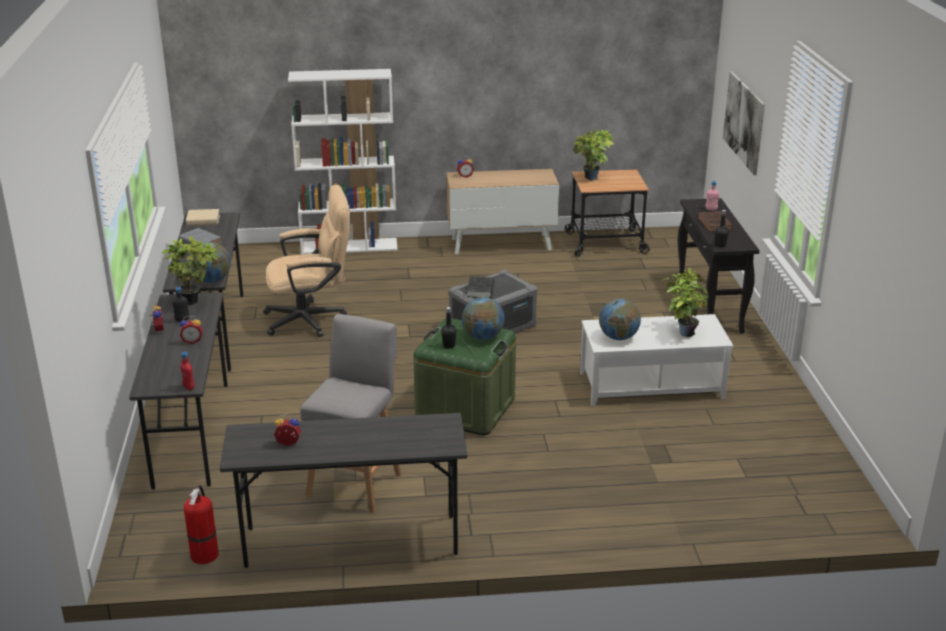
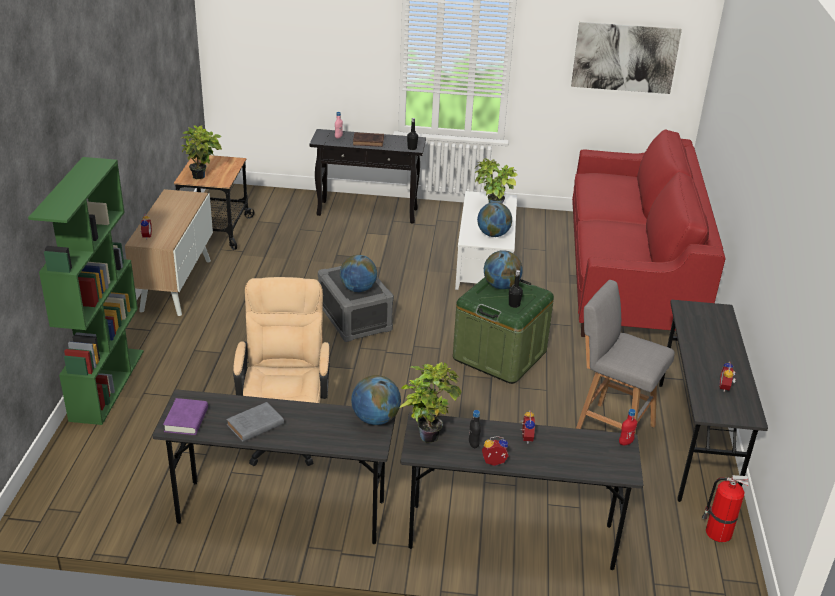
camera: 80 degrees left, 5 degrees up
(203, 220) = (186, 420): beige book -> purple book
(349, 246) = (107, 384): white bookcase -> green bookcase
(480, 290) = (358, 289): black book -> globe
(697, 491) = (629, 275): none -> red sofa
(744, 122) = (298, 60): picture -> picture (625, 57)

